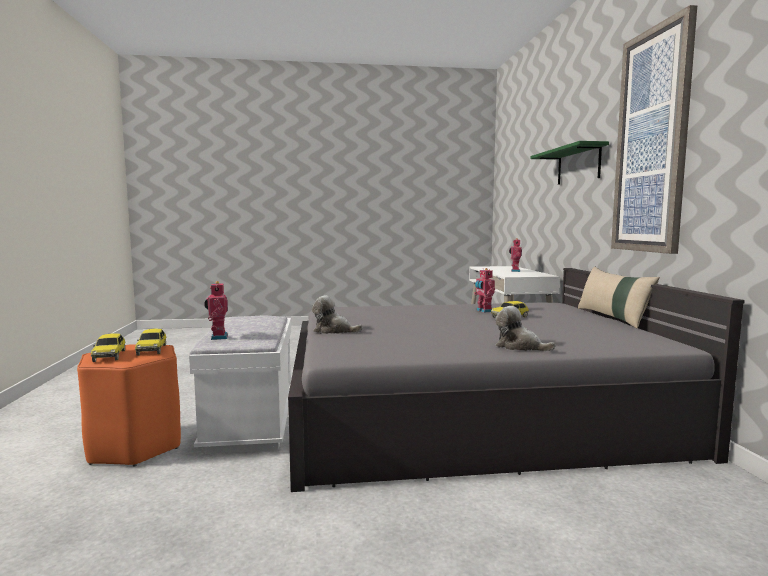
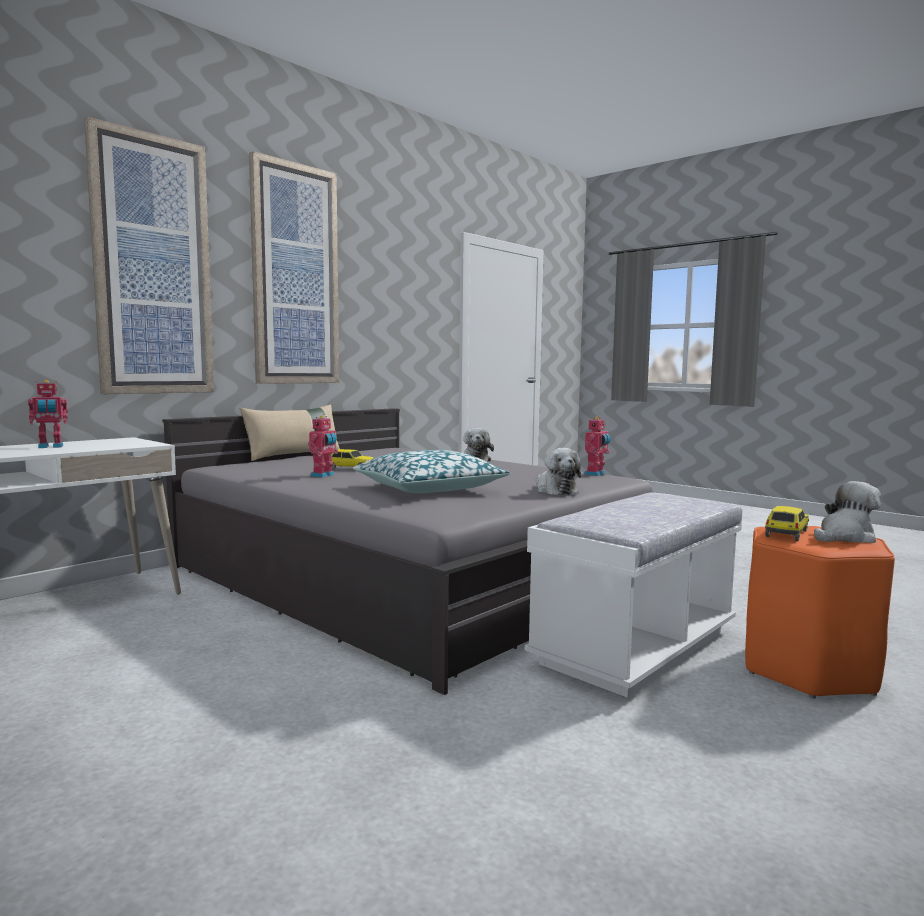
camera: 130 degrees left, 0 degrees up
(109, 356) = (845, 537): toy car -> plush toy
(217, 337) = (698, 505): toy robot -> toy robot (596, 474)
(393, 315) = (429, 488): none -> pillow
(578, 165) = (152, 266): green shelf -> picture

